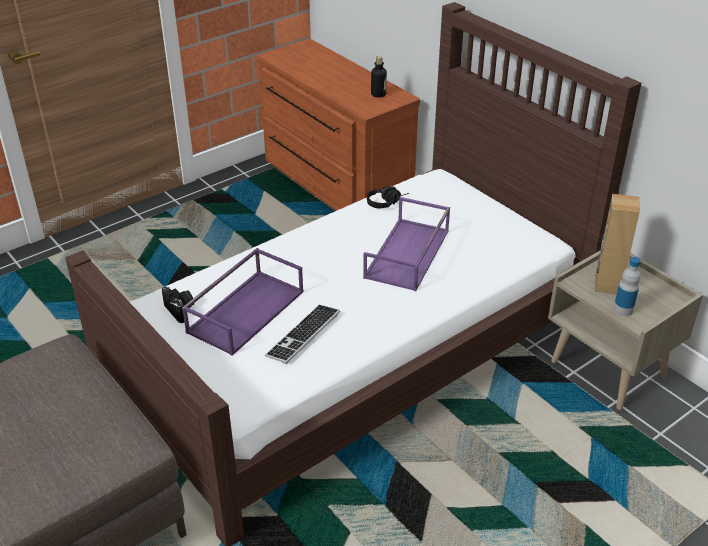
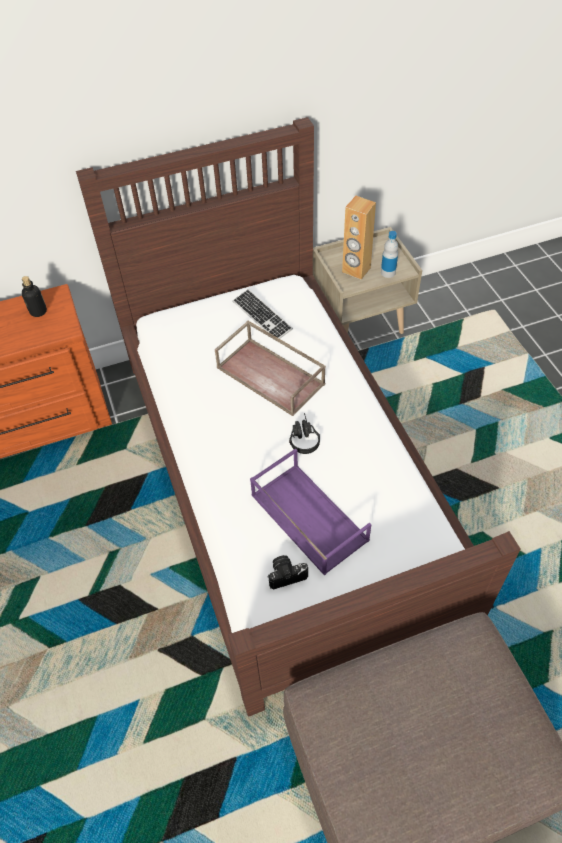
camera: 70 degrees left, 15 degrees up
(303, 335) = (357, 479): keyboard -> keyboard (262, 316)
(387, 202) = (183, 369): black headphones -> black headphones (303, 437)
(408, 255) = (272, 376): purple tray -> brown tray

